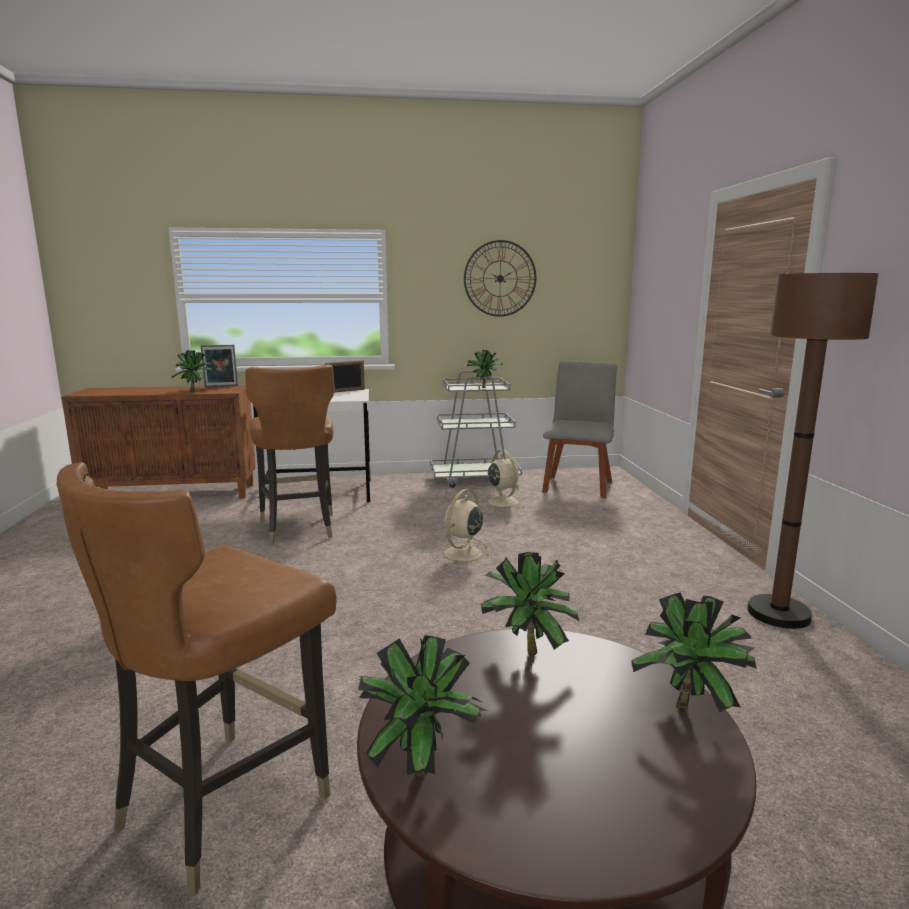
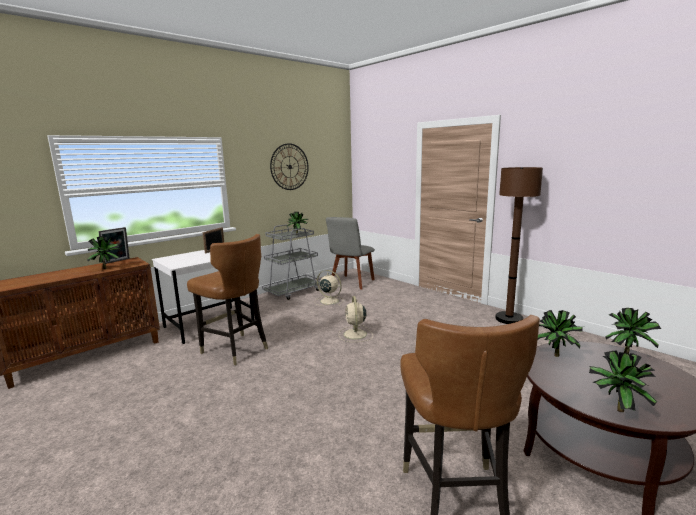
camera: 35 degrees left, 0 degrees up
(577, 486) = (351, 283): grey chair -> grey chair turned 135 degrees counterclockwise

